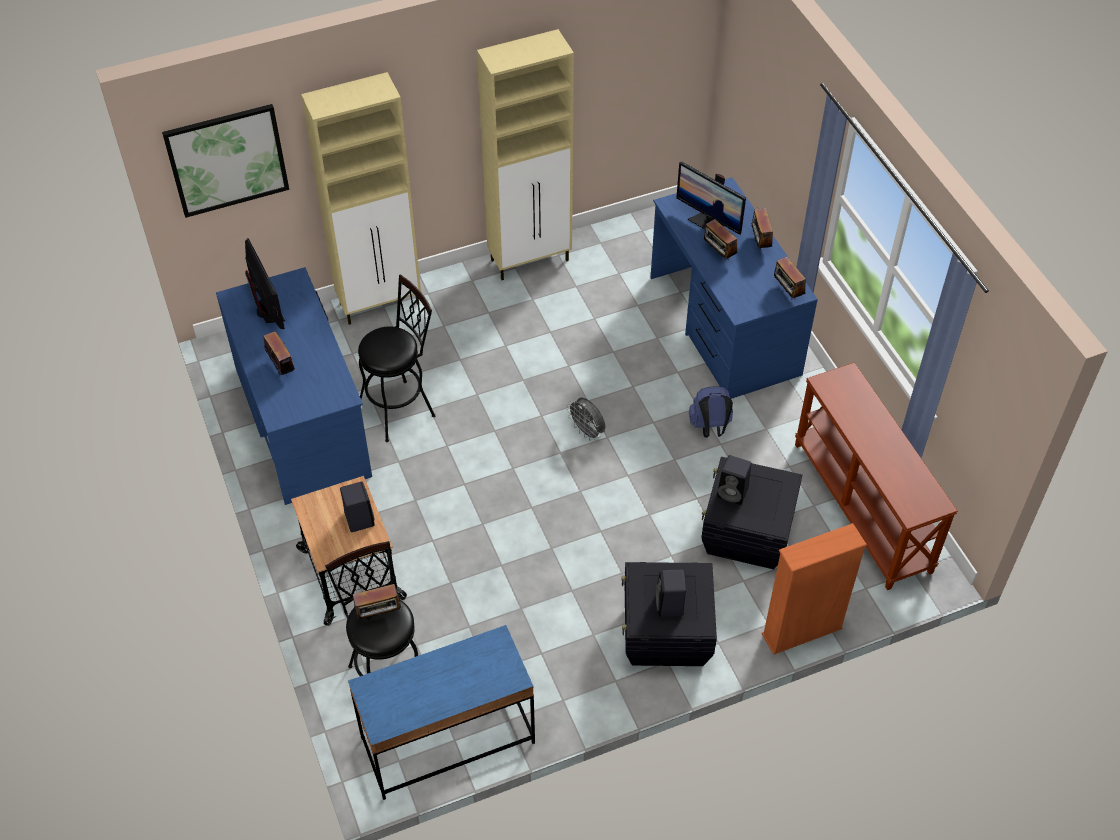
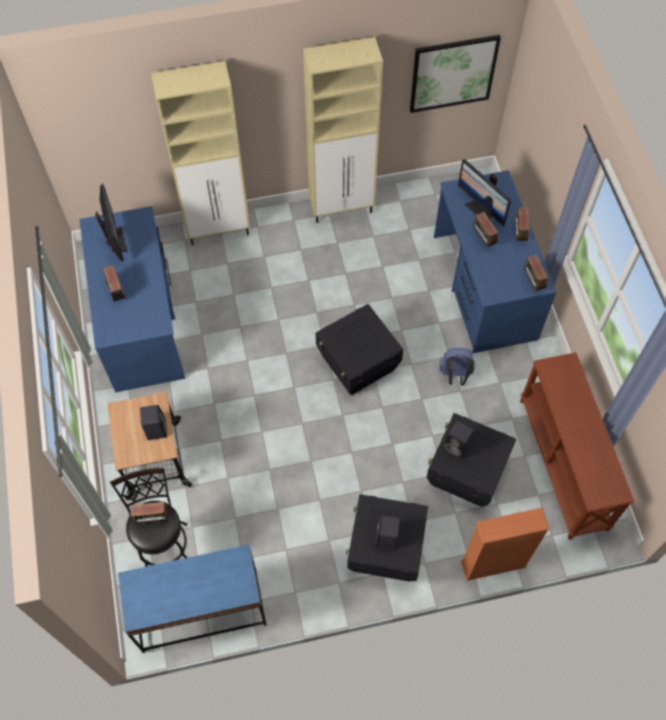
camera: 10 degrees right, 10 degrees up
(227, 160) = (91, 117): picture -> picture (453, 73)
(402, 408) = (219, 322): black stool -> none
(587, 432) = (358, 365): grey fan -> black storage box

